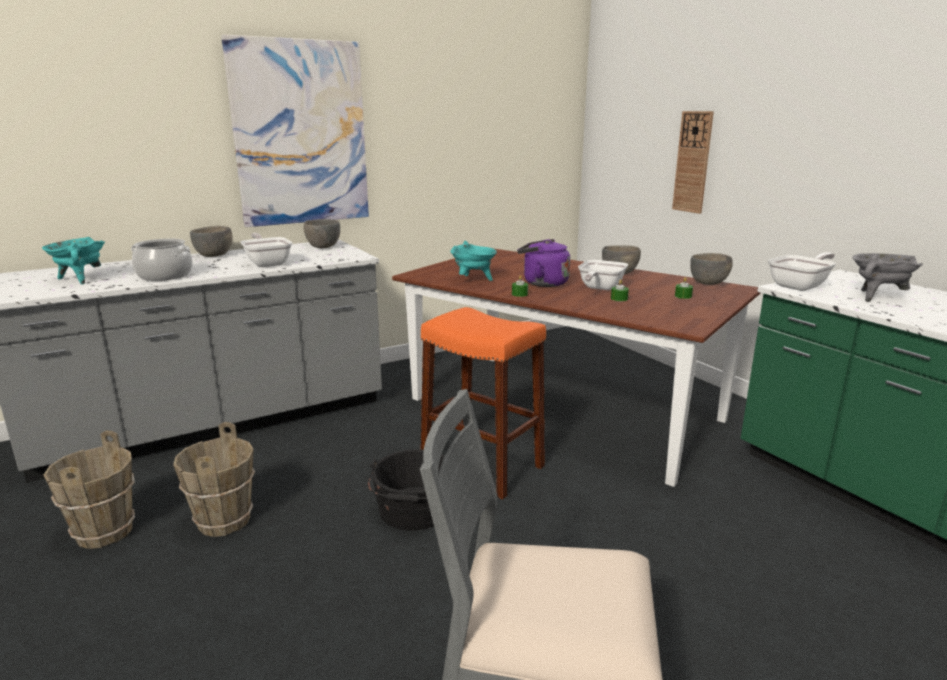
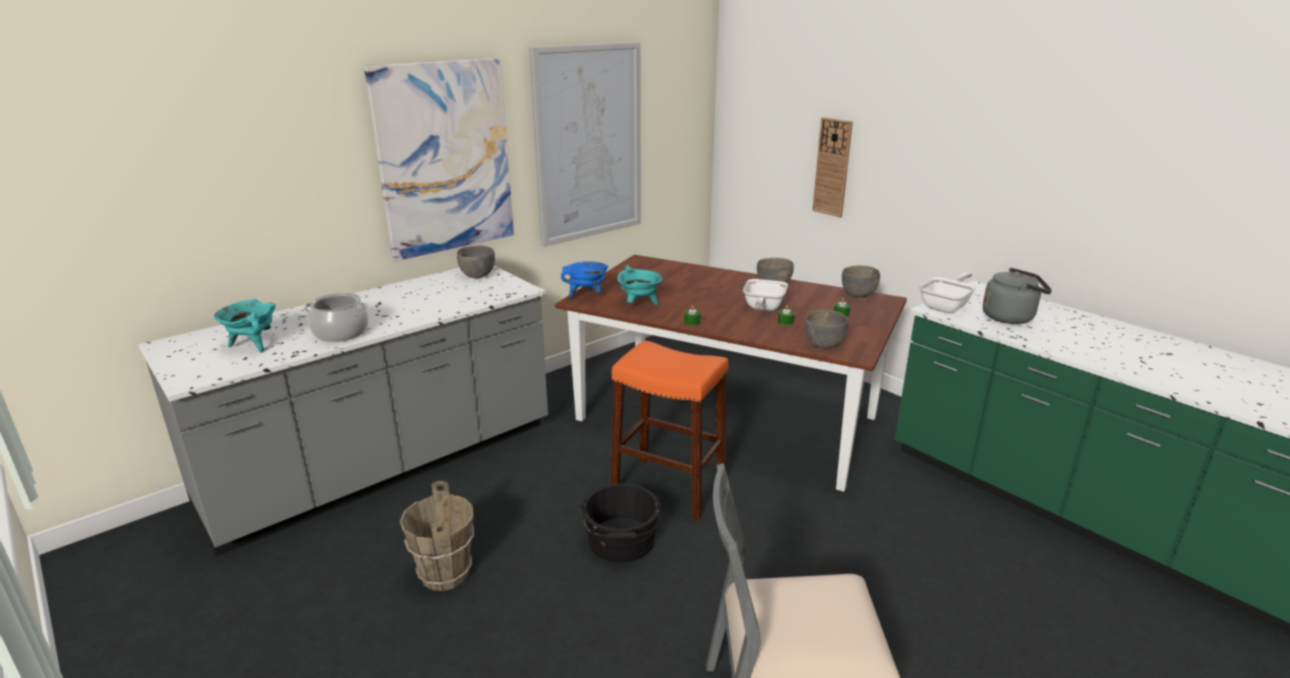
camera: 10 degrees left, 5 degrees up
(103, 532) = (330, 600): brown bucket -> none
(214, 255) = (370, 297): grey bowl -> grey bowl (824, 344)
(267, 263) = (436, 306): frying pan -> none
(426, 272) = (586, 295): none -> blue cooking pot
(449, 137) = (588, 143): none -> picture
(542, 283) = (707, 305): purple kettle -> none
(877, 297) = (1011, 317): grey cooking pot -> grey kettle

